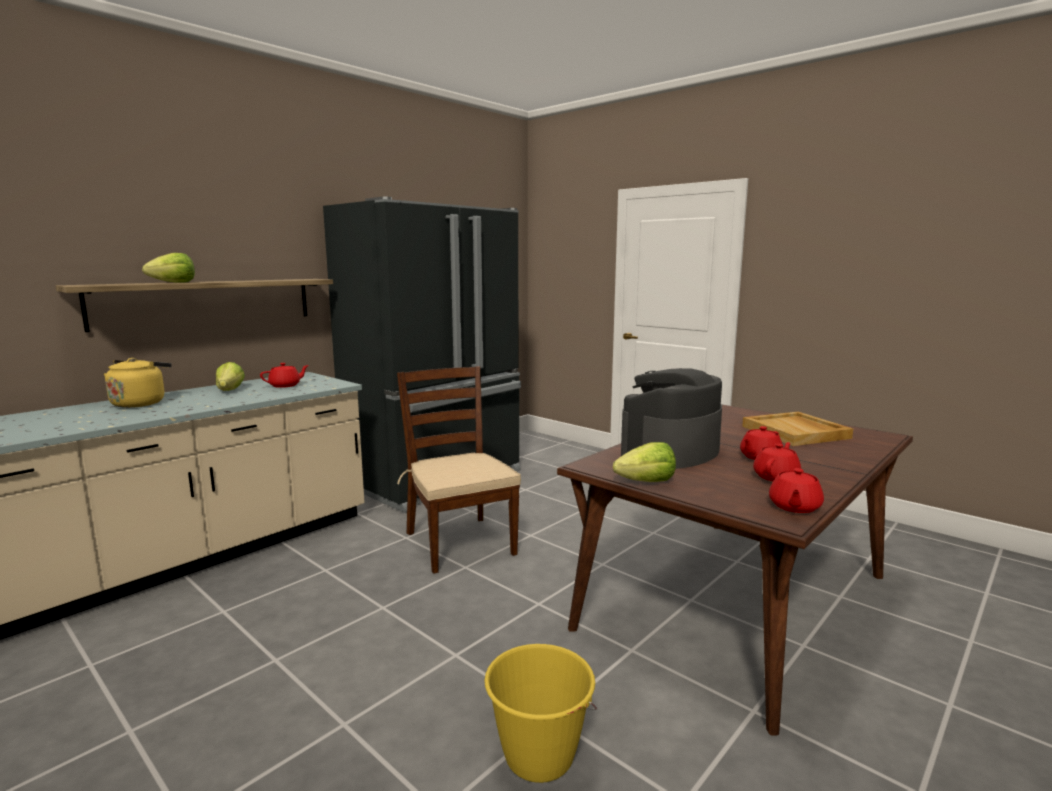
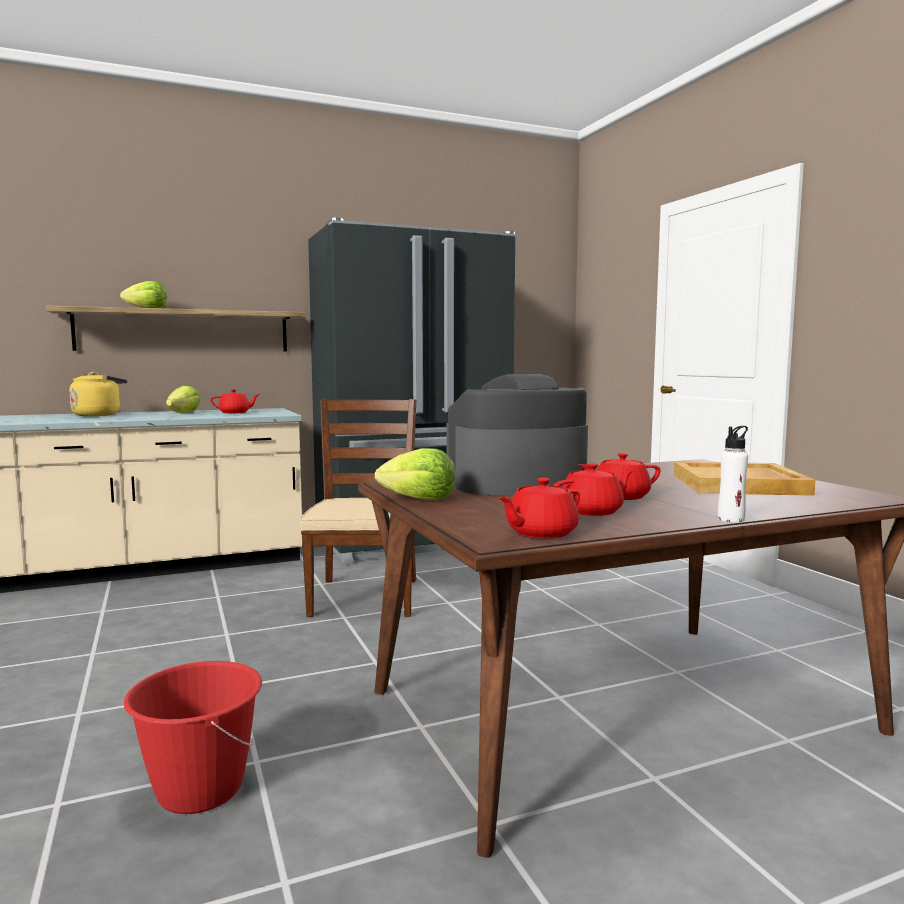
camera: 25 degrees right, 5 degrees down
(538, 756) = (199, 790): yellow bucket -> red bucket
(858, 471) = (731, 519): none -> white bottle

